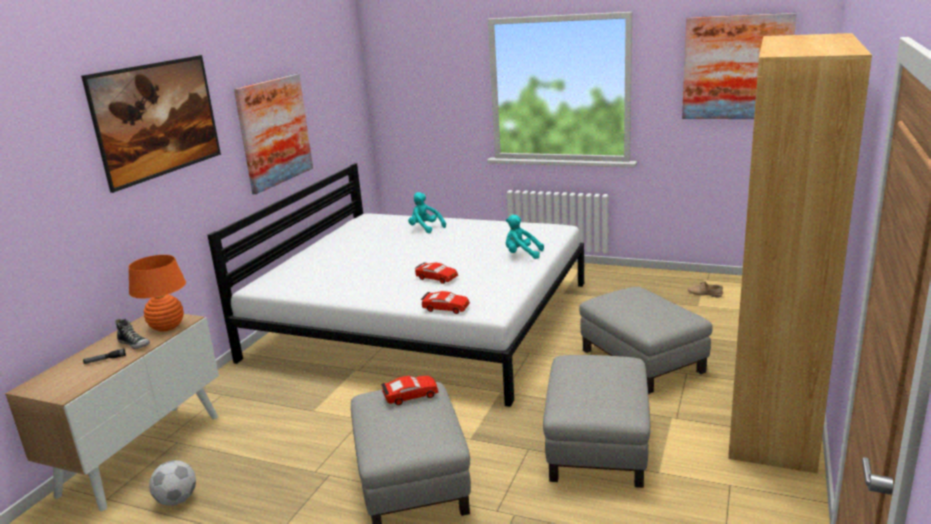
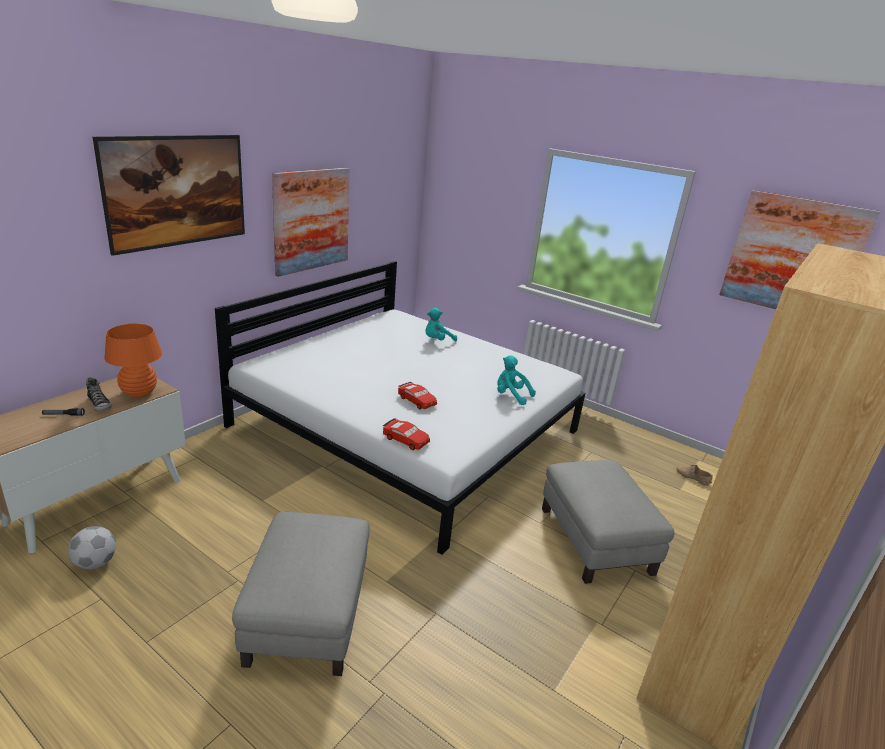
camera: 10 degrees right, 5 degrees up
(410, 395) = (325, 531): red toy car -> none
(425, 228) = (437, 340): turquoise plush toy -> turquoise plush toy turned 90 degrees counterclockwise
(598, 445) = (506, 632): grey ottoman -> none

